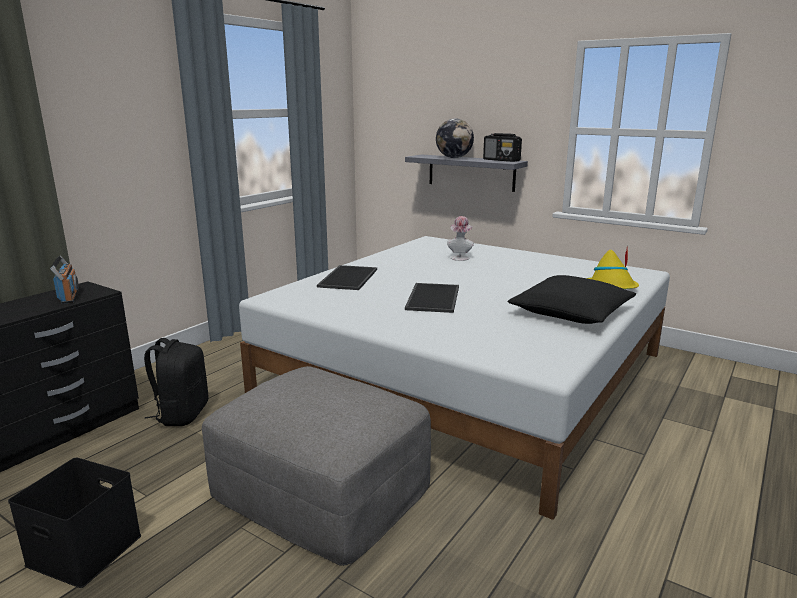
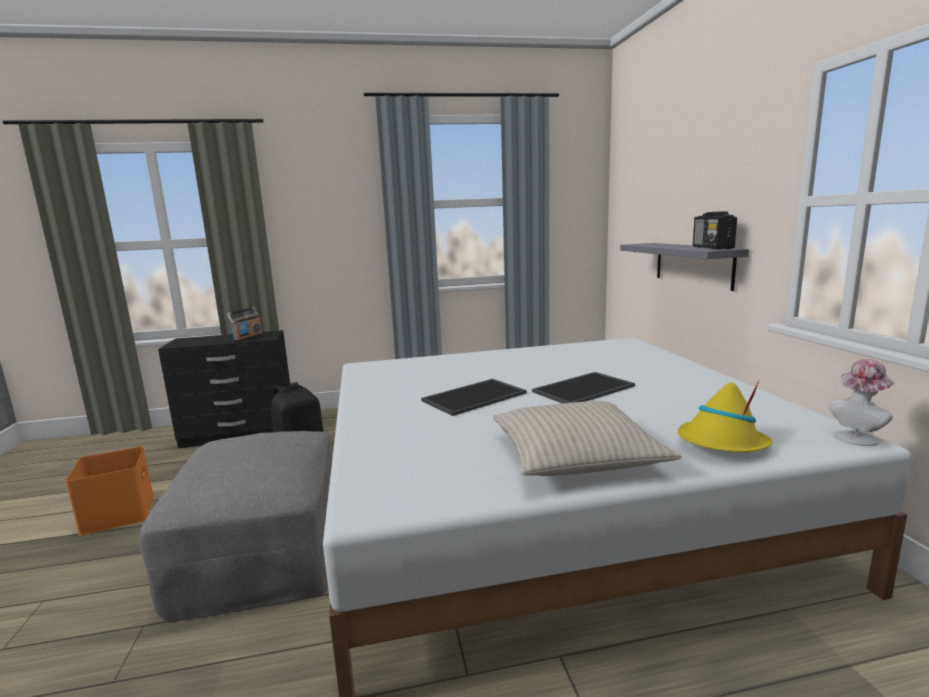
camera: 45 degrees right, 5 degrees down
(82, 551) = (117, 513): black storage box -> orange storage box
(347, 277) = (456, 362): tray -> tray (583, 388)
(454, 158) = (666, 245): globe -> none
(460, 257) = (611, 364): hat -> hat (857, 437)
(571, 312) = (575, 455): black pillow -> beige pillow

